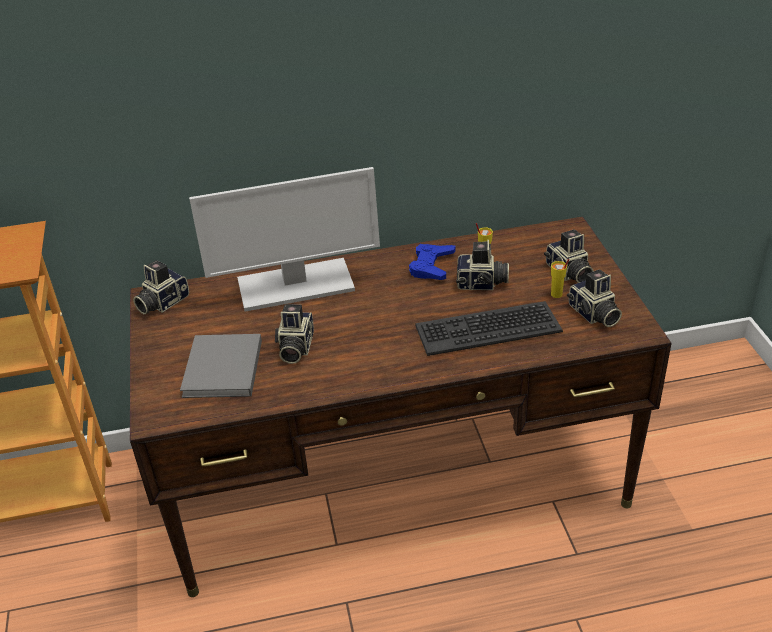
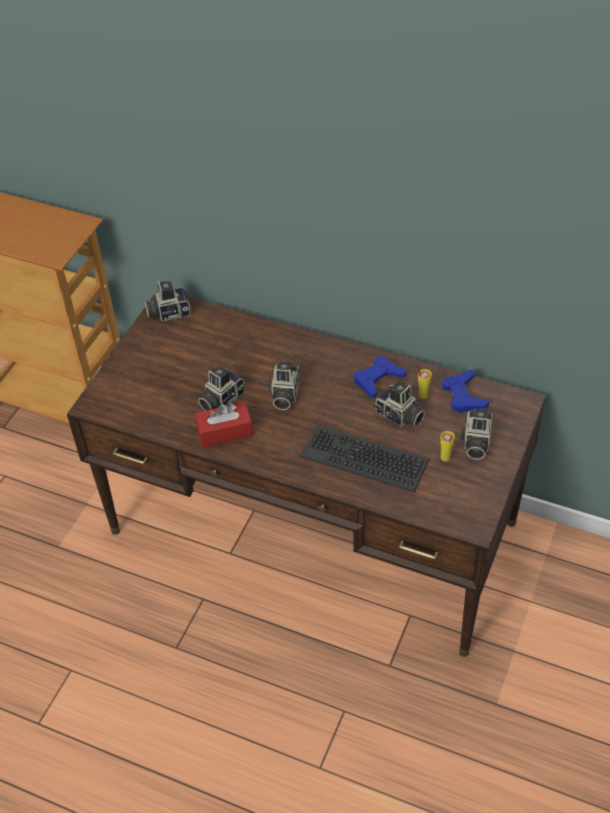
camera: 35 degrees right, 10 degrees up
(222, 370) = (160, 391): grey book -> none
(294, 286) = (265, 345): monitor -> none
(329, 372) = (225, 432): none -> red tissue box
(518, 245) = (463, 395): none -> blue game controller
(593, 314) = (454, 490): camera -> camera (284, 394)

